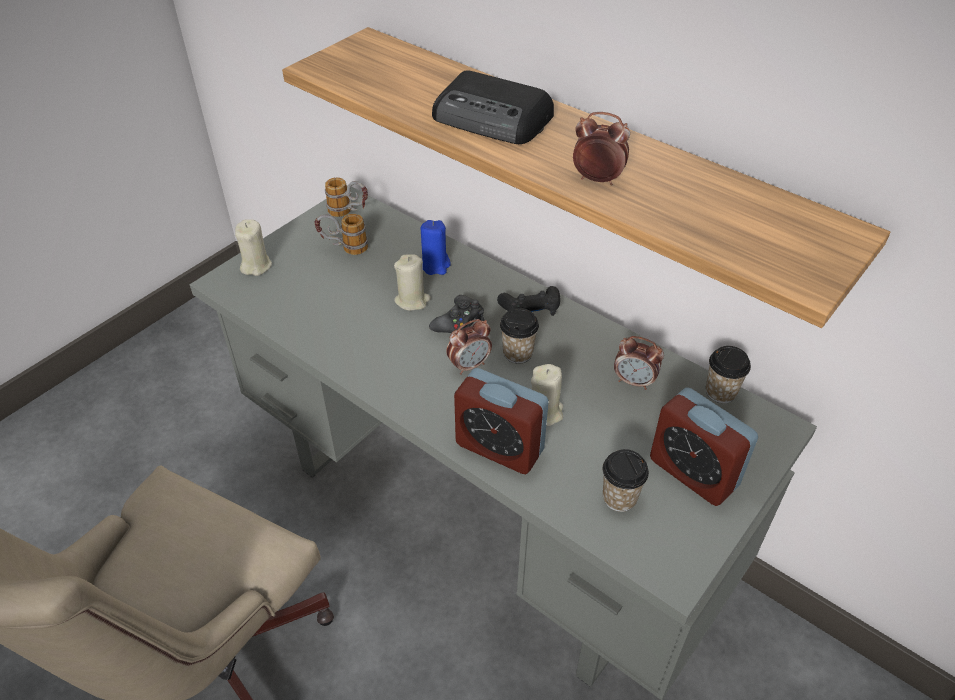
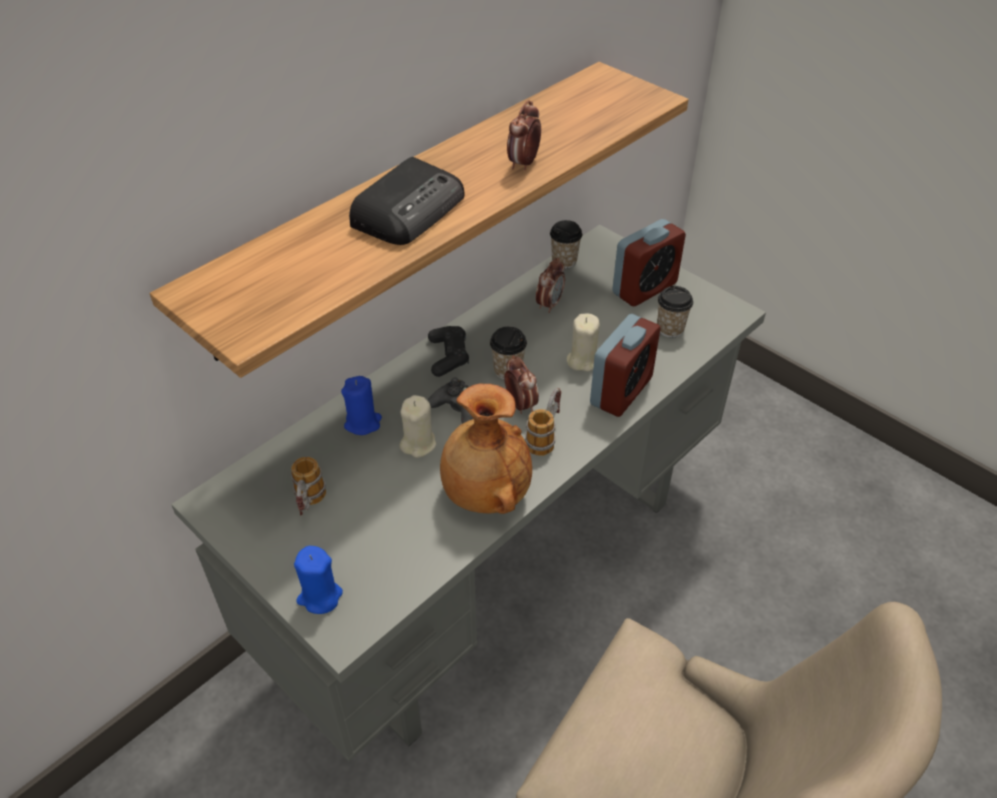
camera: 85 degrees left, 0 degrees up
(256, 266) = (320, 596): beige candle -> blue candle
(349, 212) = (236, 501): mug -> mug (545, 436)
(353, 347) = (484, 494): none -> brown vase

